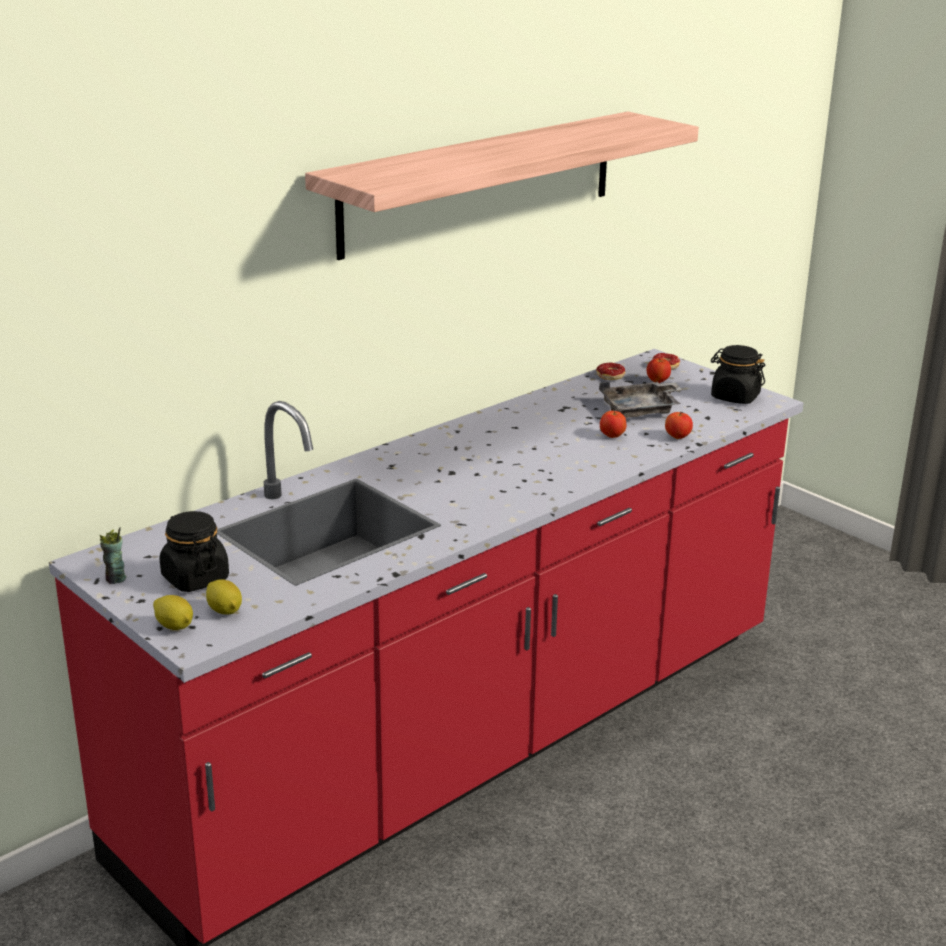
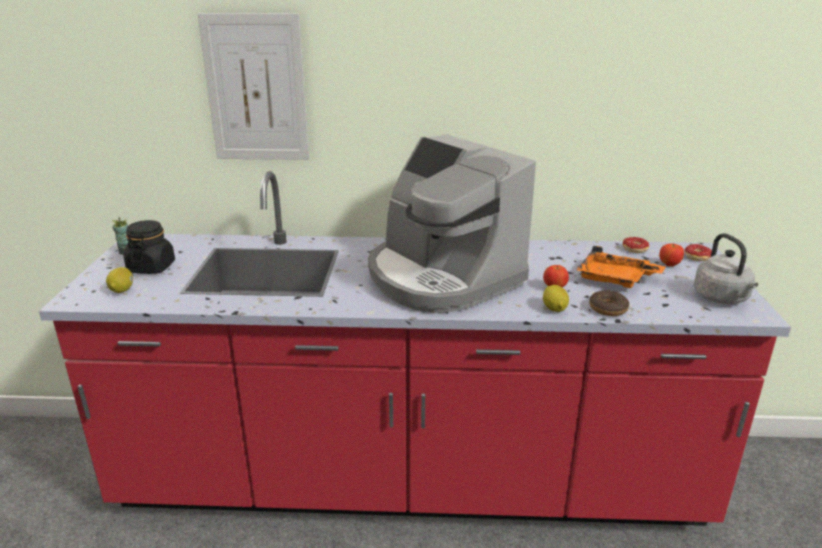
camera: 45 degrees right, 0 degrees up
(174, 626) = (88, 287): lemon -> lemon (554, 309)
(221, 297) = (256, 89): none -> picture
(481, 182) = (512, 45): shelf -> none
(507, 464) = (441, 277): none -> coffee machine
(641, 410) = (615, 279): grey tray -> orange tray
(677, 437) = (608, 309): apple -> donut
(735, 397) = (722, 298): black jar -> grey kettle

